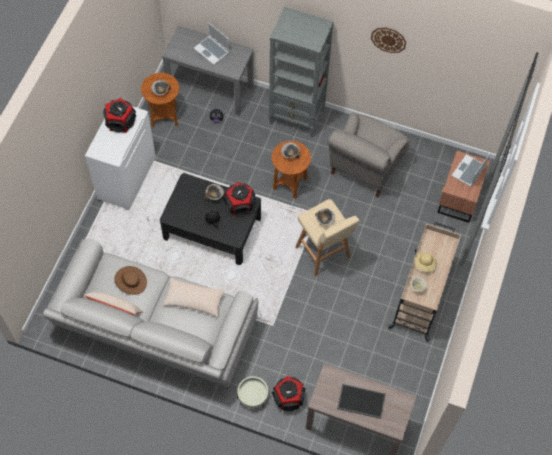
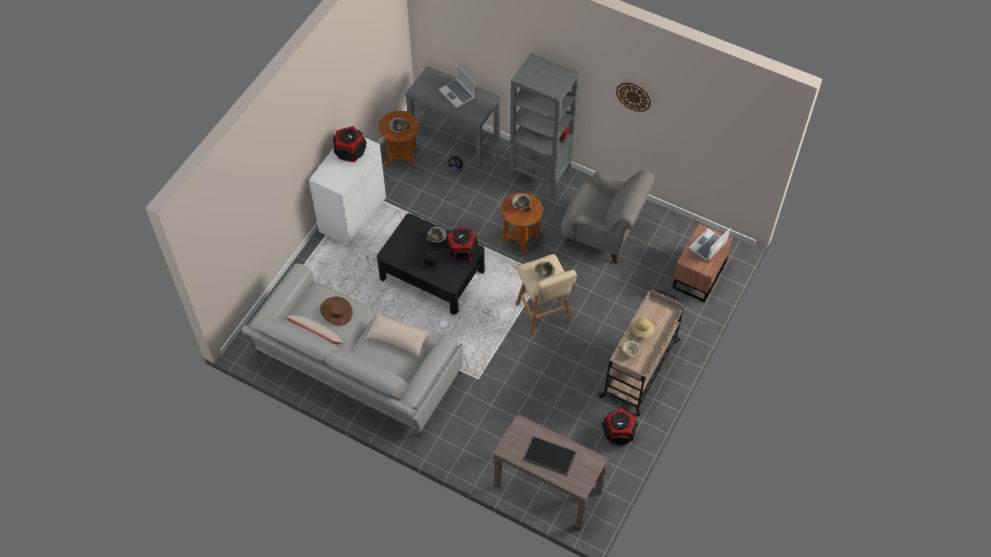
camera: 10 degrees right, 5 degrees down
(252, 395) = (445, 446): beige planter -> none
(289, 397) = (482, 453): speaker -> speaker (619, 433)
(364, 168) = (603, 233): grey armchair -> grey armchair turned 105 degrees counterclockwise

